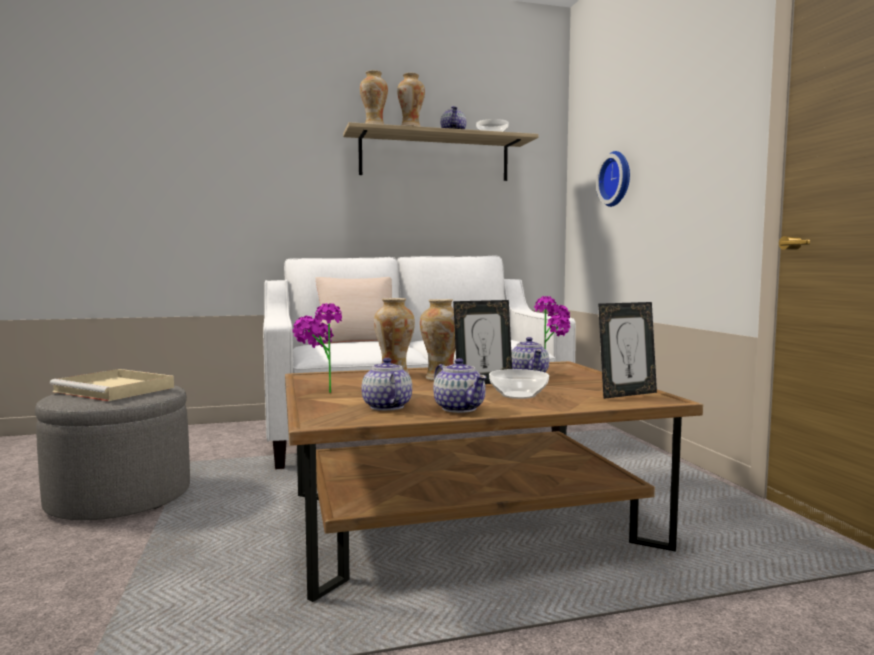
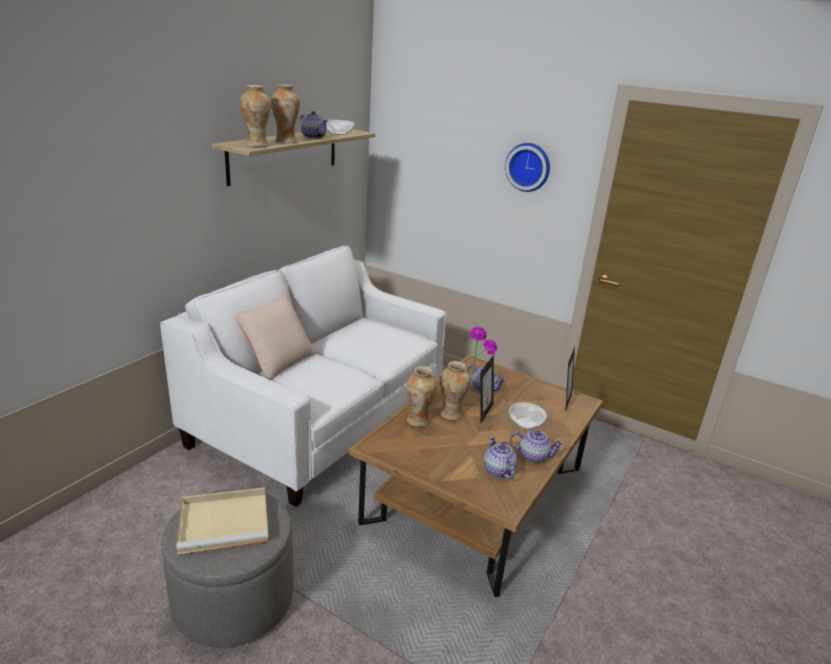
camera: 45 degrees left, 20 degrees up
(318, 392) = (430, 469): potted plant -> none
(386, 406) = (498, 470): teapot -> teapot turned 45 degrees clockwise
(617, 179) = (442, 181): wall clock -> wall clock (529, 167)

